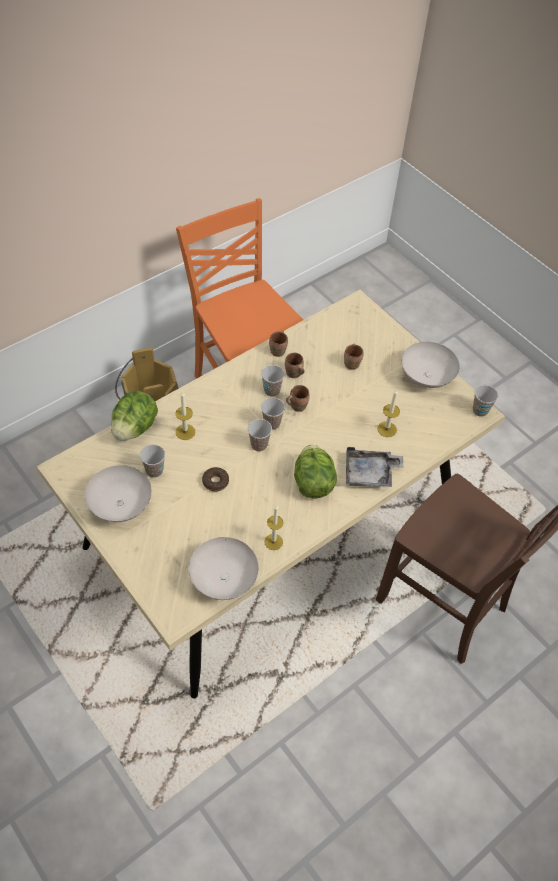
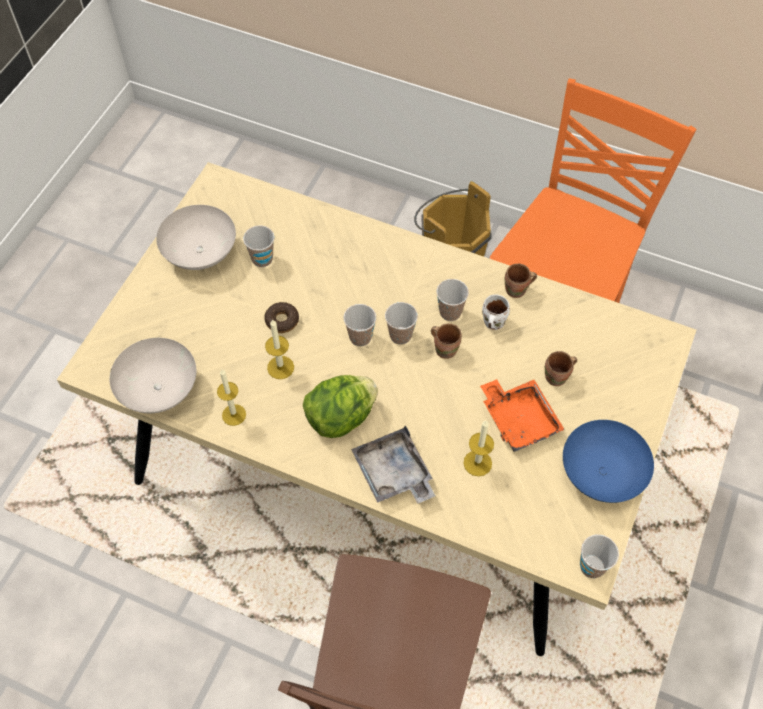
camera: 65 degrees right, 5 degrees up
(135, 428) = (307, 214): lettuce -> none
(185, 432) = (332, 260): candle -> candle (280, 367)
(293, 374) = (492, 322): brown mug -> white mug
(369, 395) = (519, 419): none -> orange tray
(426, 378) = (600, 475): white bowl -> blue bowl

